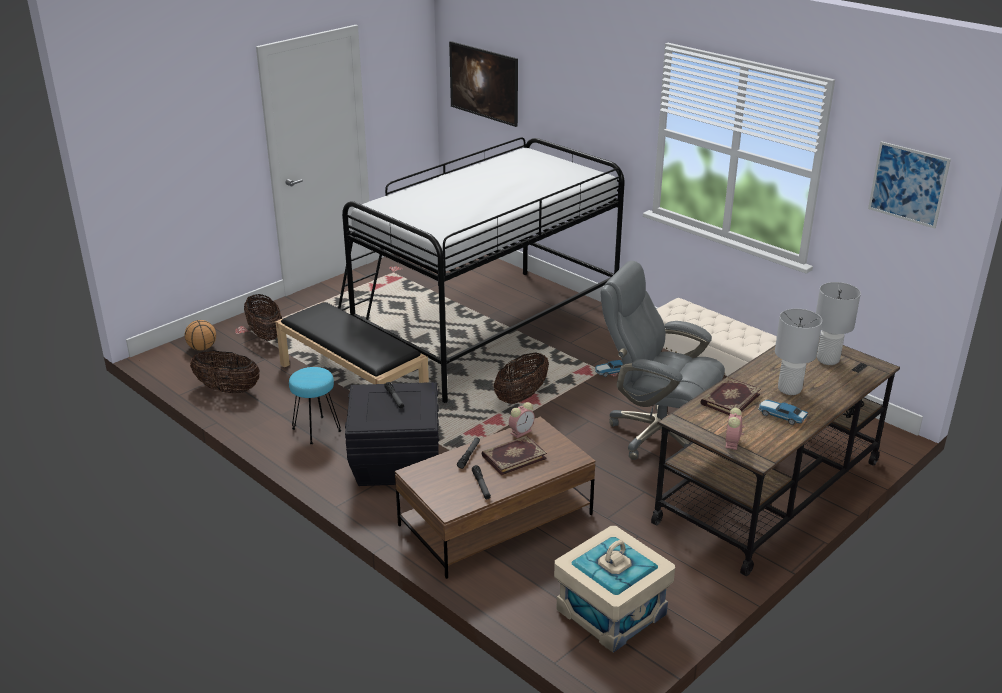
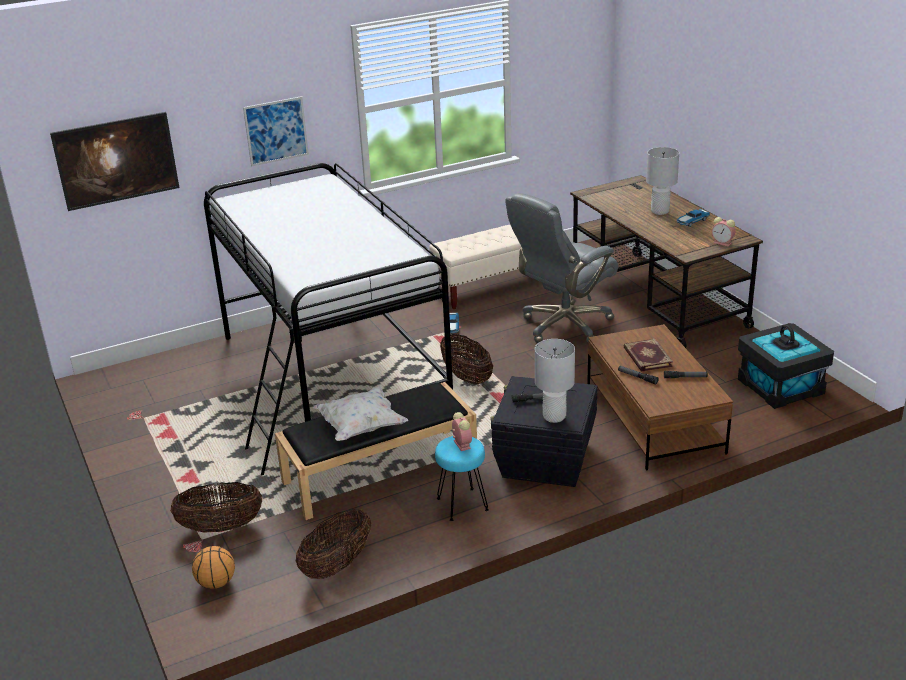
camera: 70 degrees left, 0 degrees up
(331, 329) = (361, 427): none -> white pillow
(521, 431) = (610, 348): alarm clock -> alarm clock (461, 444)
(610, 611) = (780, 386): beige storage box -> black storage box
(729, 399) = (662, 233): book -> none
(827, 361) = (624, 193): grey table lamp -> grey table lamp (554, 418)
(908, 184) = (574, 55): picture -> picture (276, 131)

